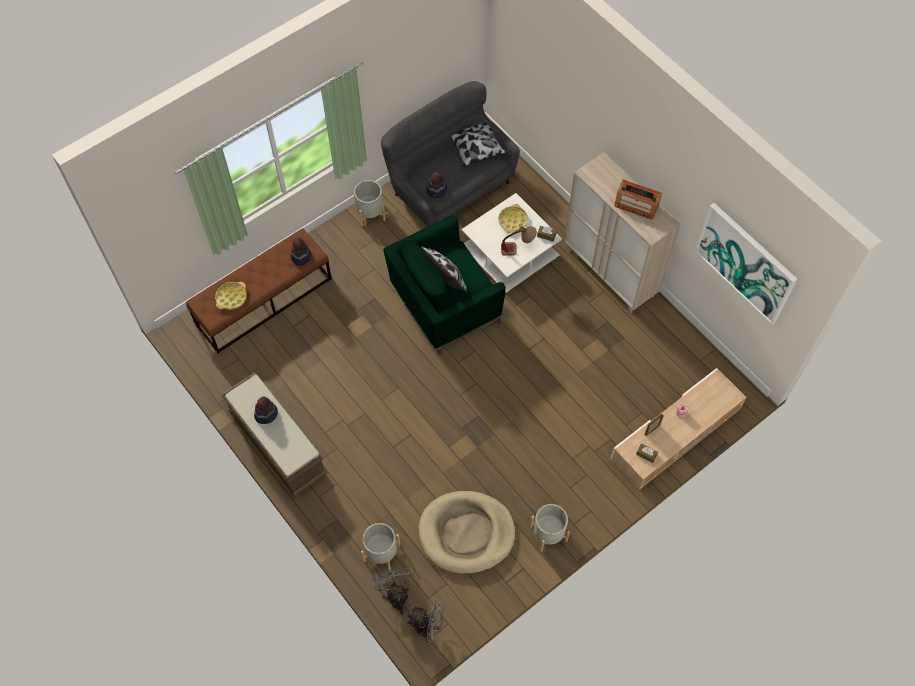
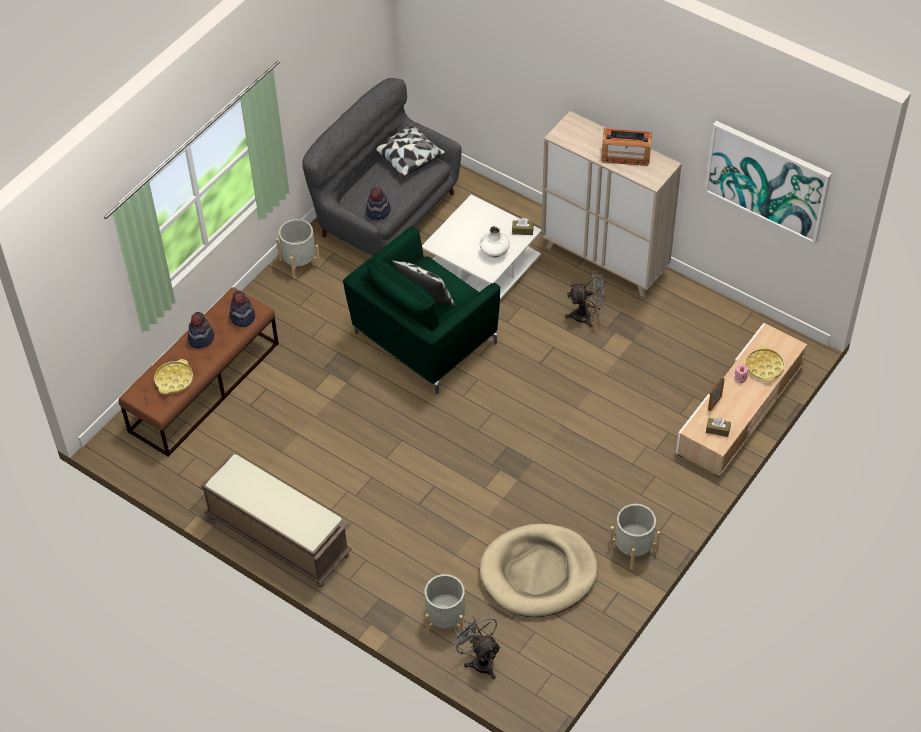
camera: 15 degrees left, 10 degrees down
(266, 414) = (262, 492): hat -> hat (201, 338)
(428, 628) = (530, 684): grey fan -> grey fan (587, 316)
(513, 221) = (478, 224): yellow tray -> yellow tray (764, 367)
(517, 249) = (494, 252): table lamp -> white vase

